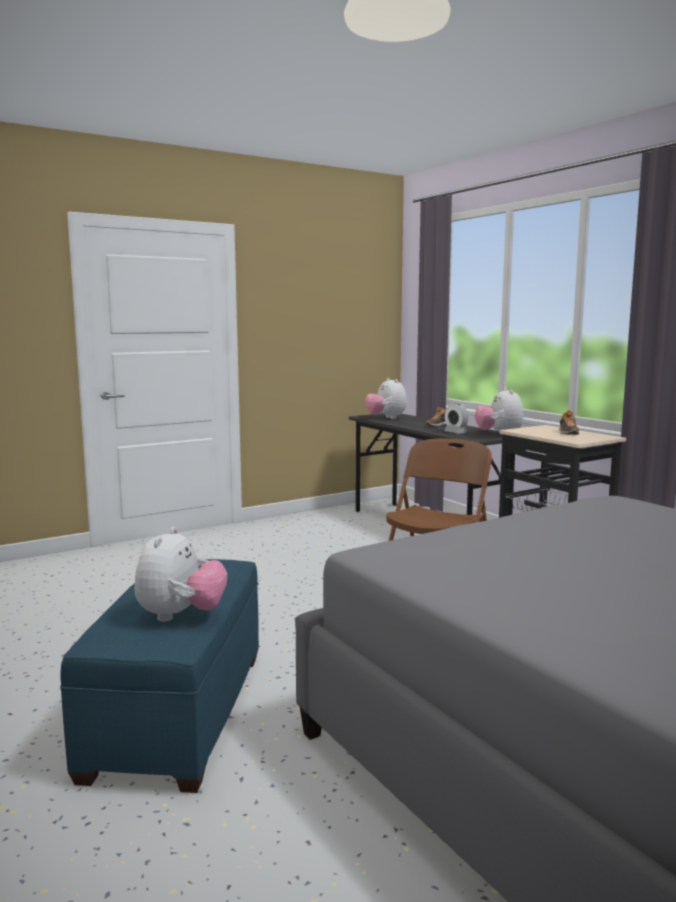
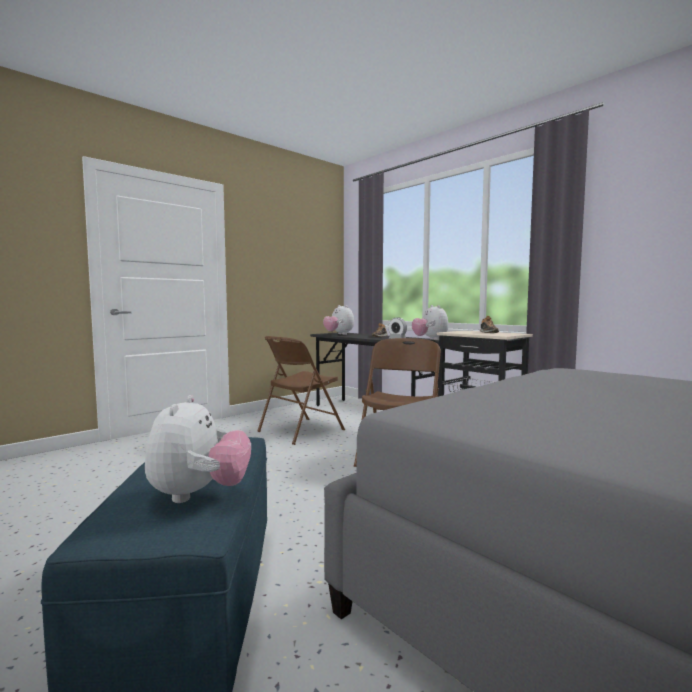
camera: 10 degrees left, 5 degrees down
(325, 546) = (301, 430): none -> brown chair

